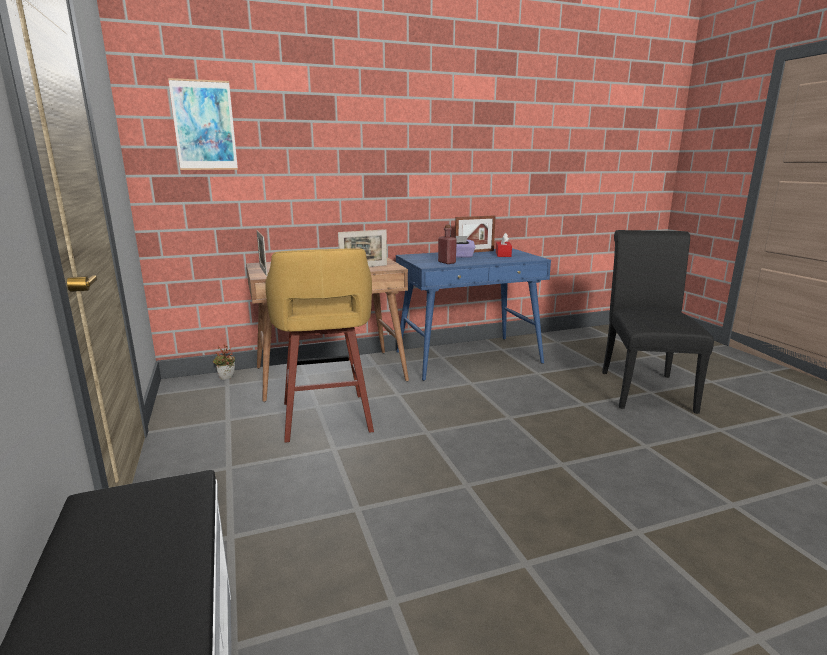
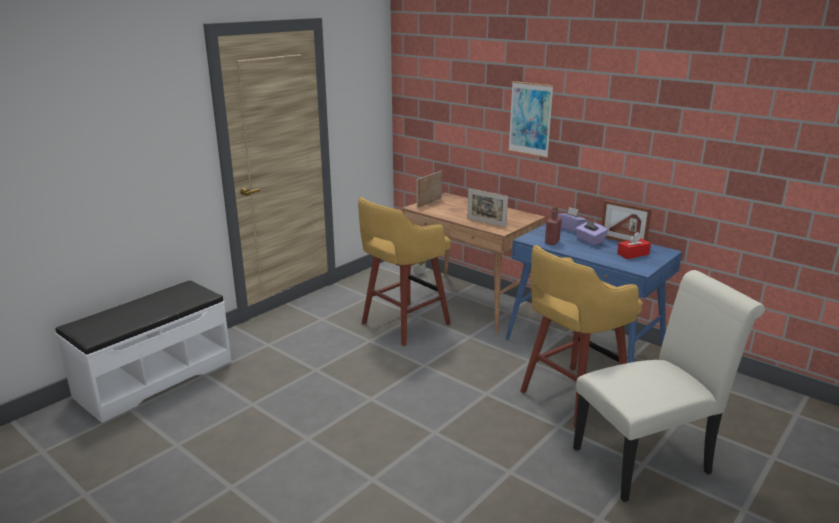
camera: 60 degrees right, 5 degrees up
(204, 125) = (433, 85): picture -> picture (530, 119)
(424, 255) = (570, 228): none -> purple tissue box
(544, 386) = (571, 397): none -> yellow stool
(643, 388) = (648, 458): black chair -> white chair

